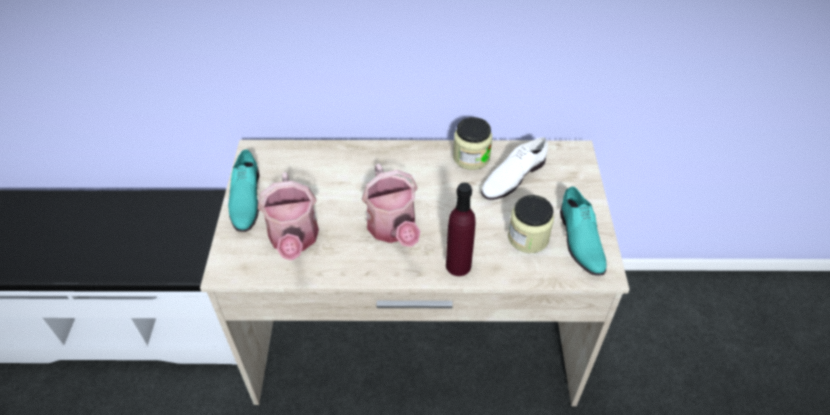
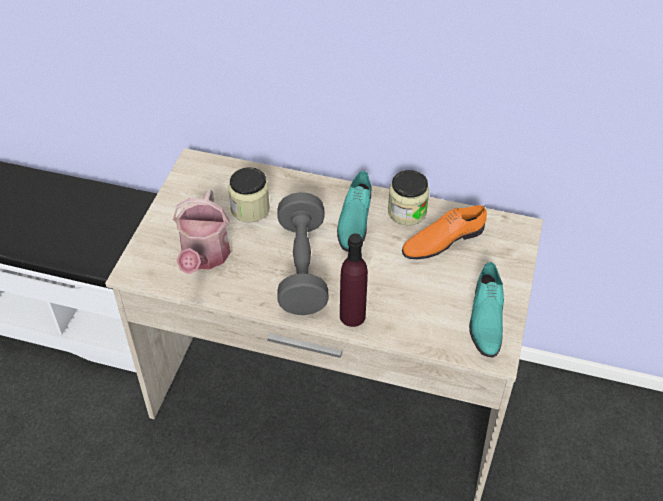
camera: 15 degrees right, 0 degrees up
(245, 199) = (171, 208): turquoise shoe -> turquoise shoe (354, 220)
(393, 229) = (302, 267): watering can -> grey dumbbell
(512, 176) = (442, 240): white shoe -> orange shoe
(528, 237) = (433, 304): jar -> jar (250, 209)

